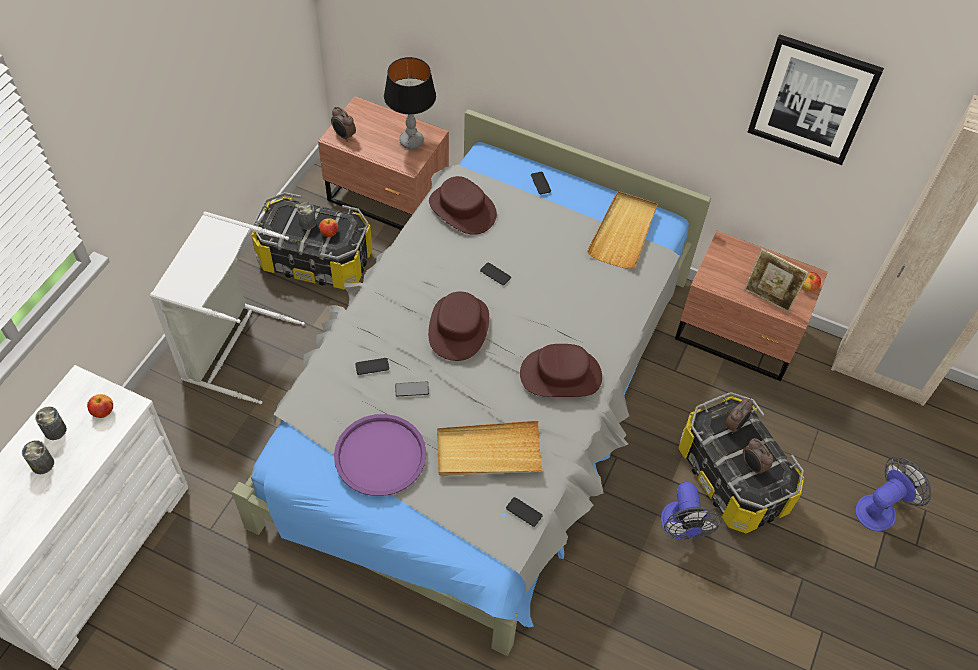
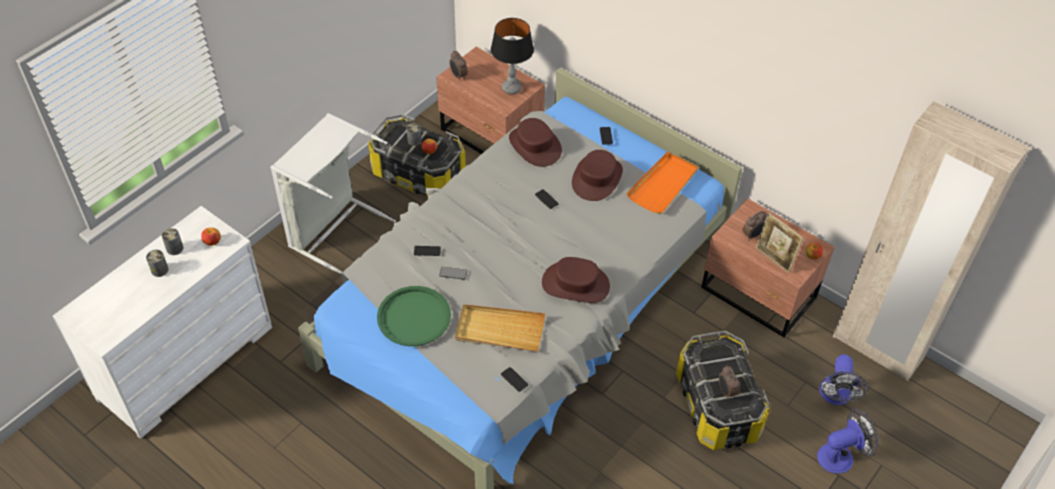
camera: 15 degrees right, 5 degrees down
(380, 455) = (414, 317): purple tray -> green tray
(459, 327) = (504, 234): brown hat -> brown hat (597, 178)
(623, 232) = (663, 185): beige tray -> orange tray
(681, 528) = (661, 436): fan -> fan (835, 396)
(735, 425) = (721, 357): alarm clock -> alarm clock (752, 235)
(812, 100) = (816, 91): picture -> none

